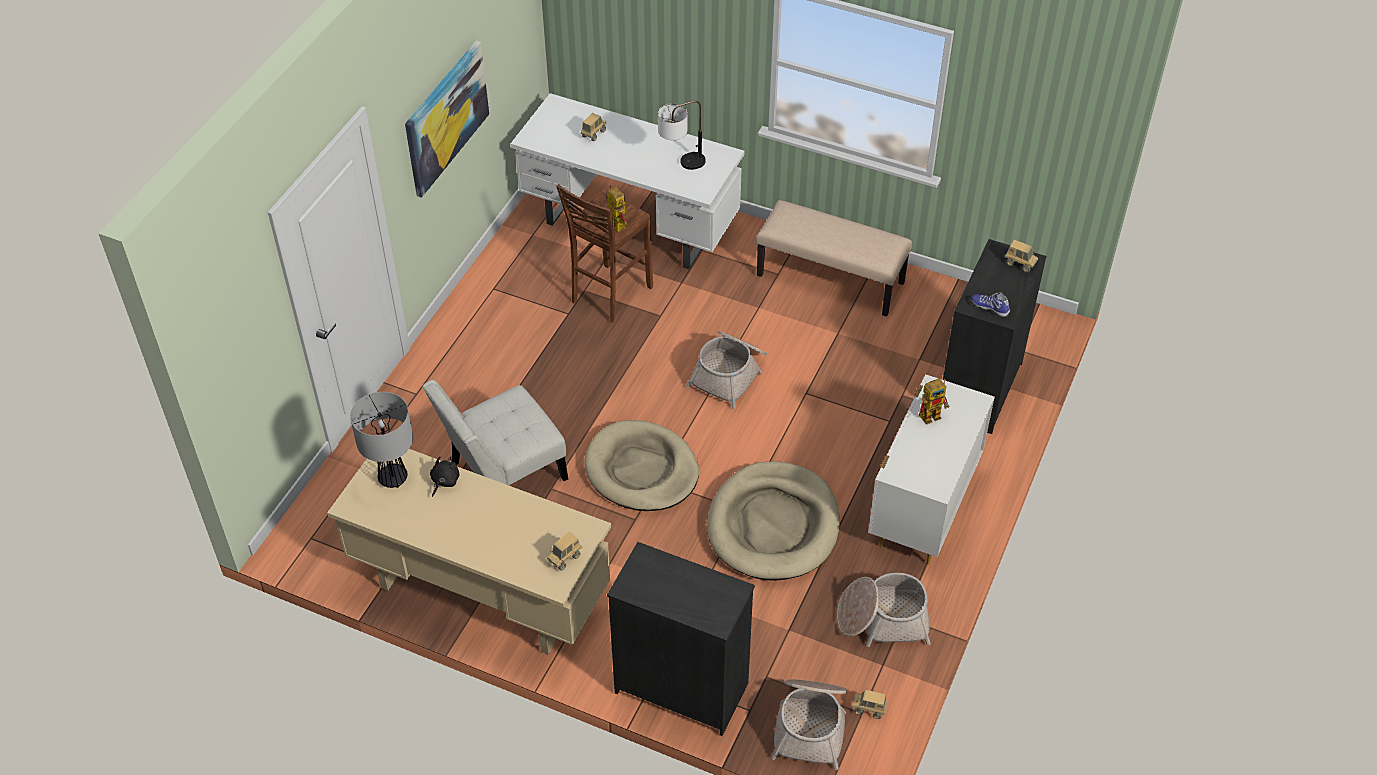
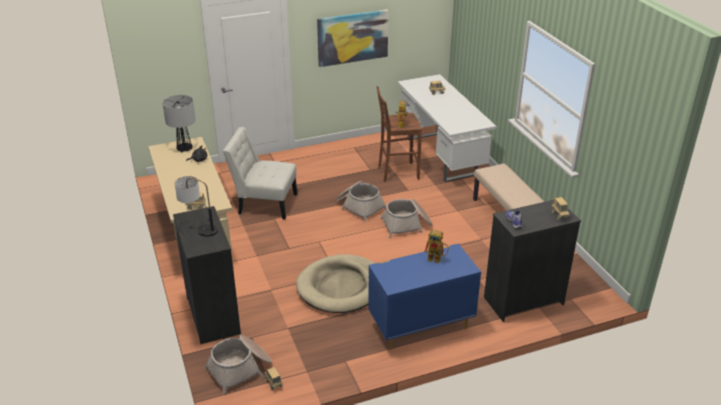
camera: 45 degrees right, 15 degrees down
(641, 470) = (318, 234): beige dog bed -> none
(681, 165) = (458, 117): table lamp -> table lamp (199, 229)
(883, 619) = (334, 354): basket -> basket (359, 206)
(922, 509) = (420, 327): white dresser -> blue dresser

